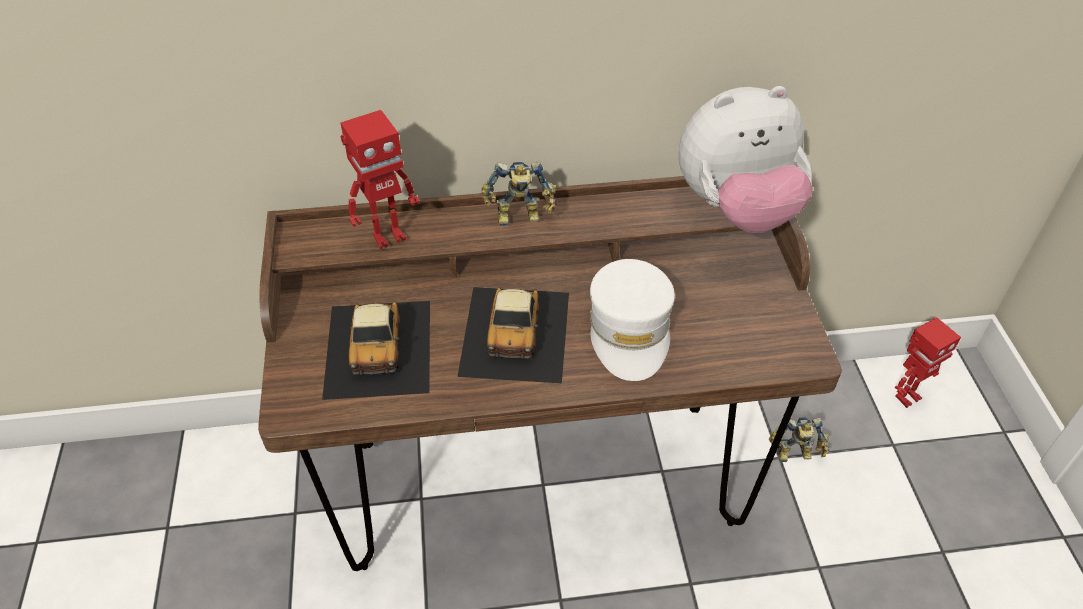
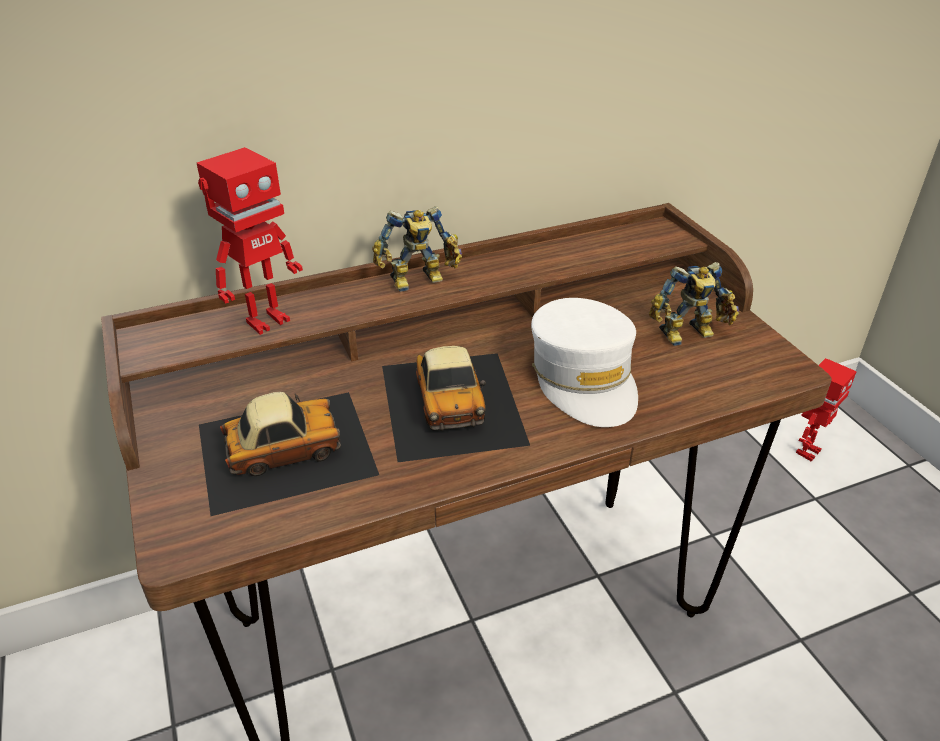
camera: 15 degrees left, 10 degrees down
(379, 347) = (284, 448): toy car -> toy car turned 90 degrees counterclockwise
(736, 210) = (651, 243): plush toy -> none
(795, 454) = (727, 528): toy robot -> toy robot (689, 335)

